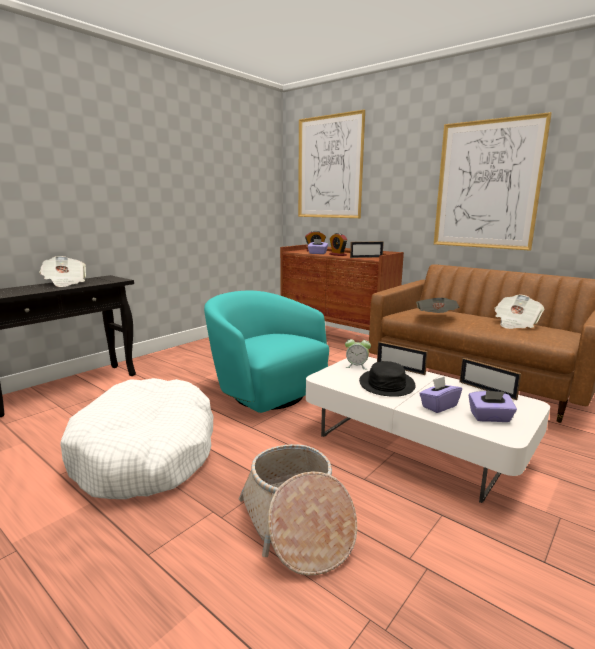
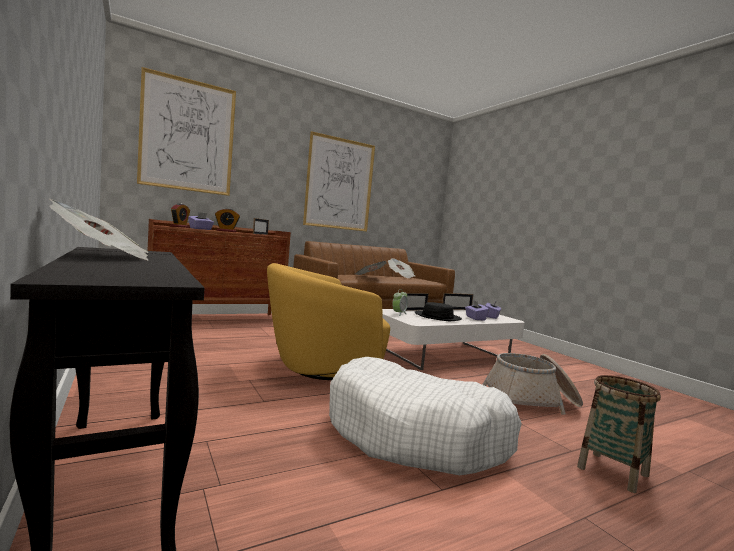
camera: 70 degrees left, 10 degrees down
(102, 587) = (612, 471): none -> basket
(264, 392) = (320, 367): turquoise armchair -> yellow armchair

